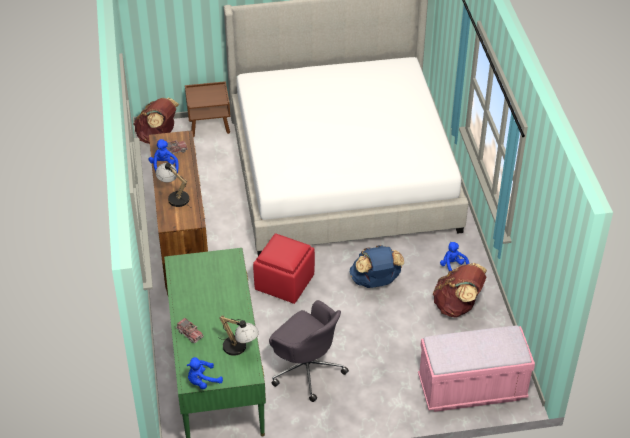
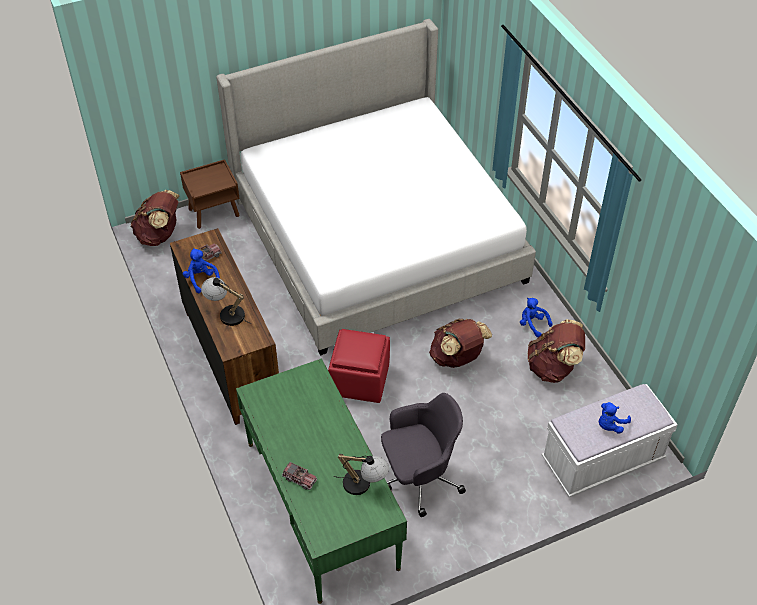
camera: 15 degrees left, 5 degrees up
(202, 381) = (335, 536): blue plush toy -> blue plush toy (610, 425)
(306, 369) = (419, 478): grey office chair -> grey office chair turned 45 degrees counterclockwise
(375, 282) = (457, 358): blue backpack -> brown backpack
(472, 389) = (602, 460): pink bench -> white bench

